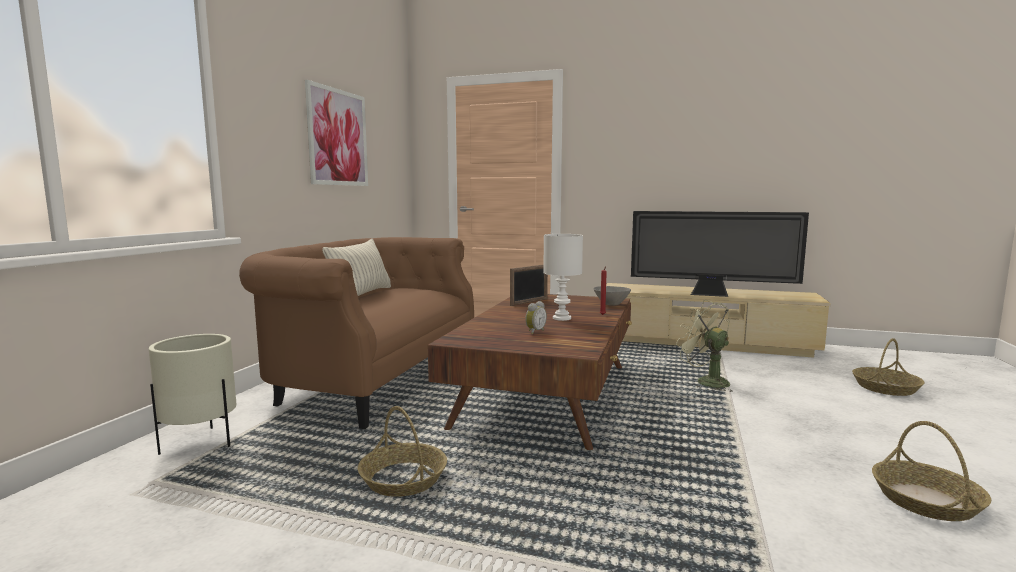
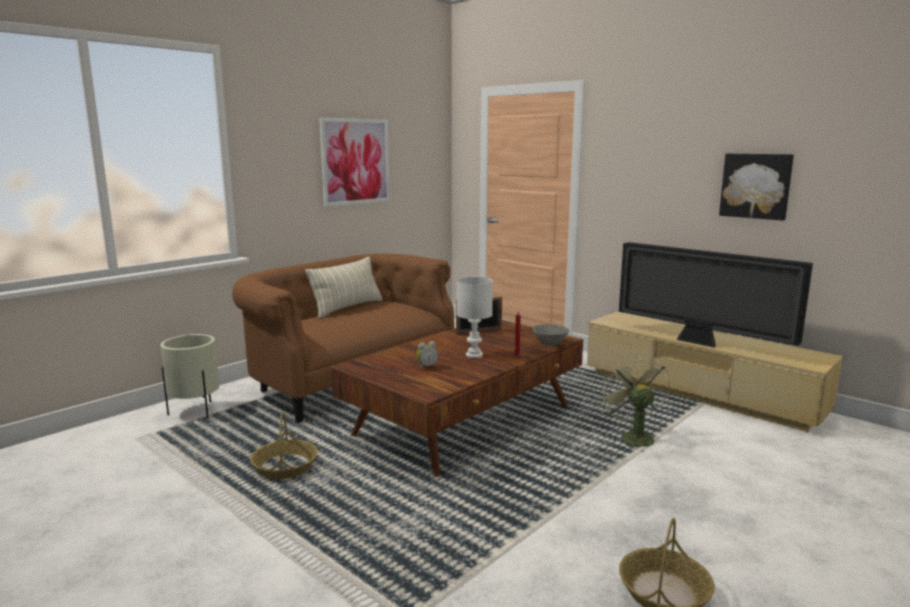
camera: 25 degrees right, 5 degrees up
(732, 157) = (756, 186): none -> picture
(885, 388) = (833, 483): basket -> none

